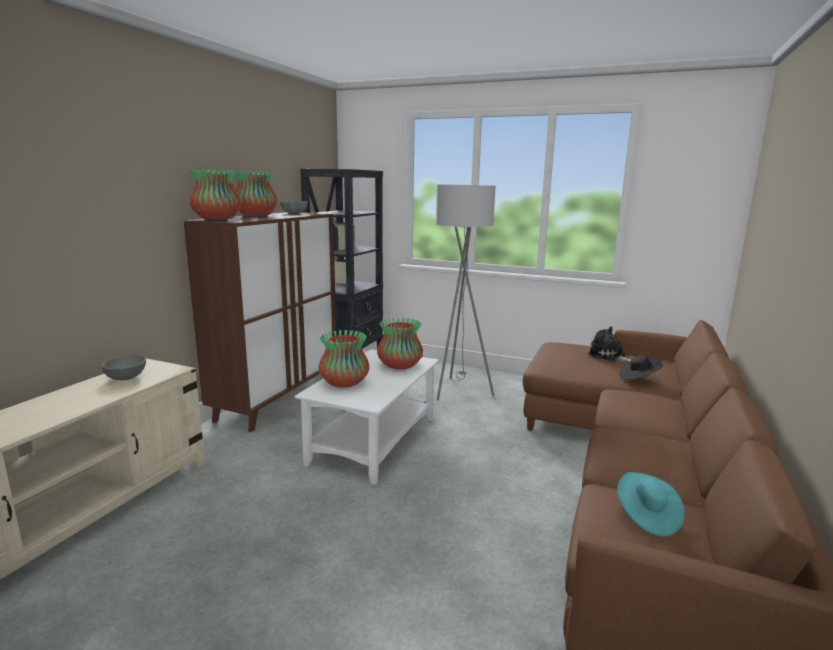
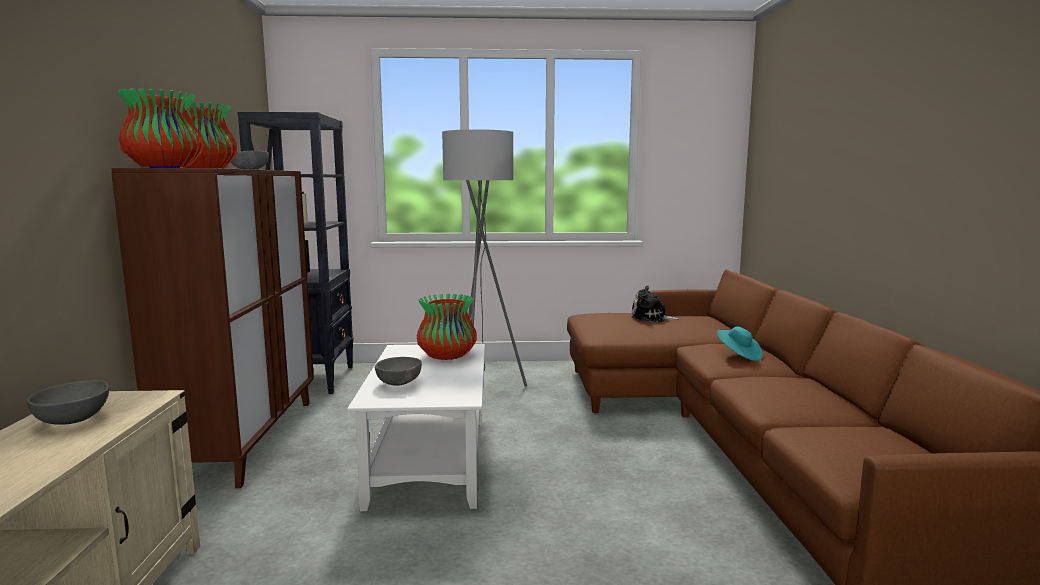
camera: 25 degrees left, 5 degrees down
(344, 383) = (399, 384): vase -> grey bowl
(638, 378) = (701, 331): black hat -> none
(647, 516) = (860, 441): turquoise hat -> turquoise hat (738, 355)

